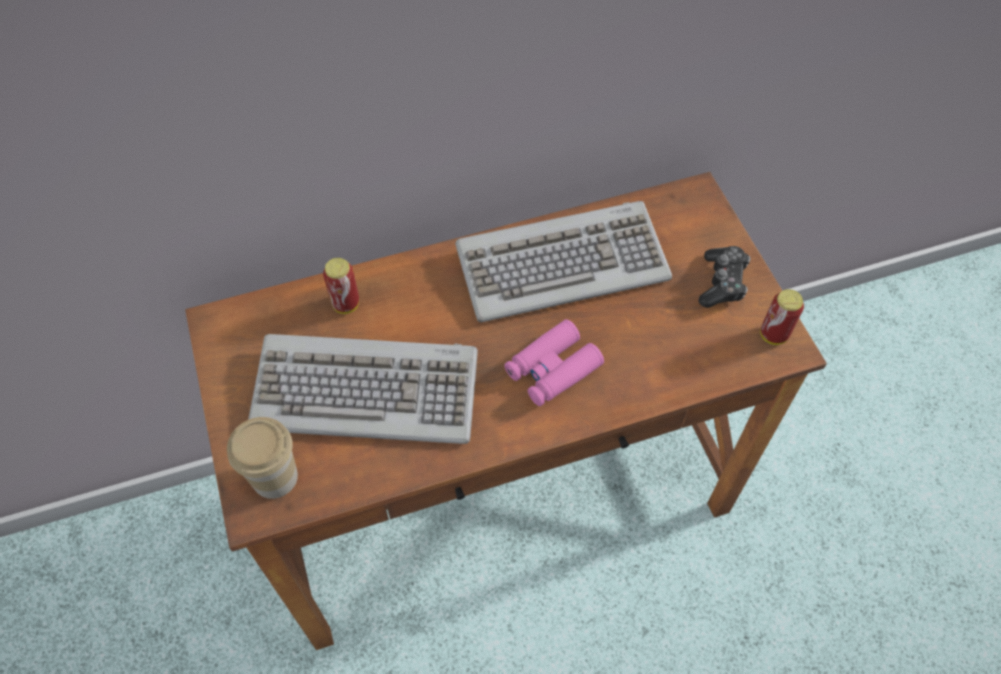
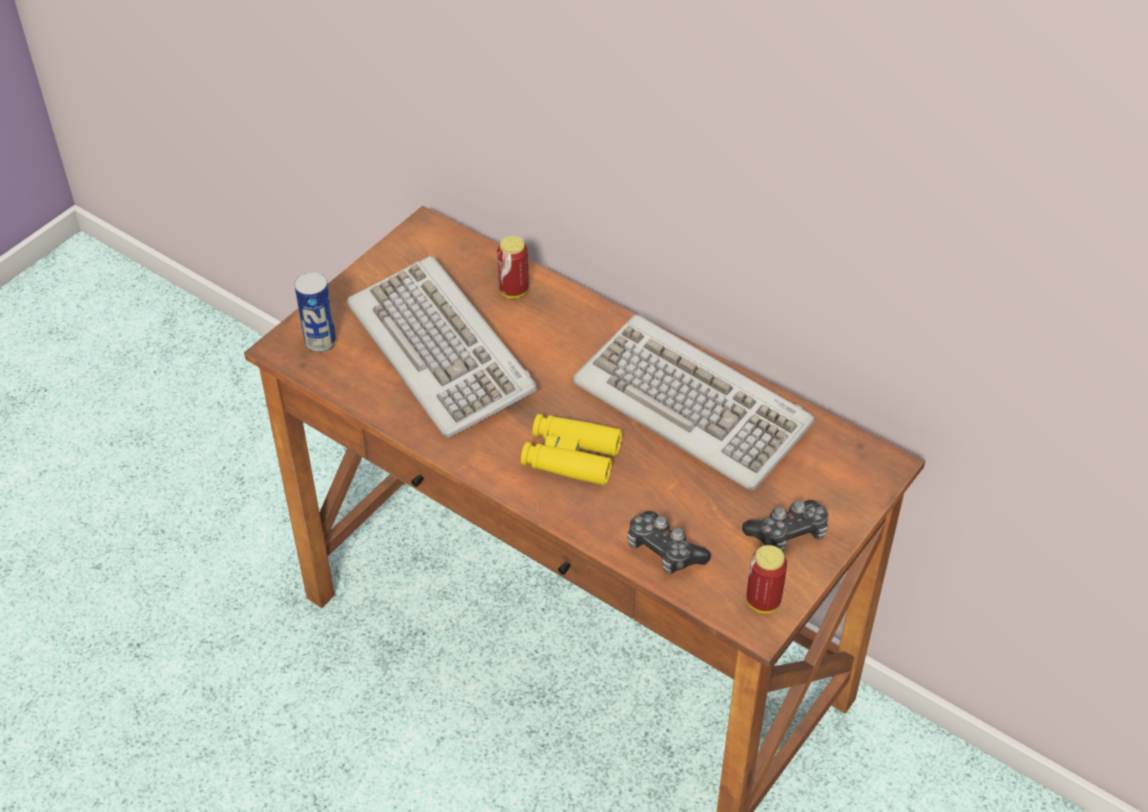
camera: 55 degrees right, 10 degrees down
(275, 477) = (320, 342): cup -> can
(552, 369) = (571, 457): pink binoculars -> yellow binoculars
(687, 365) = (663, 550): none -> game controller

